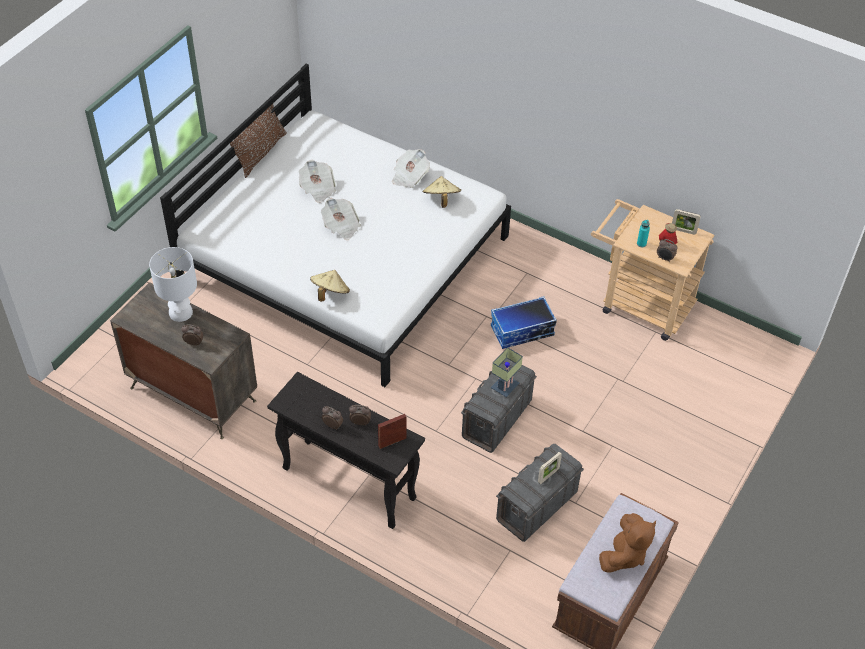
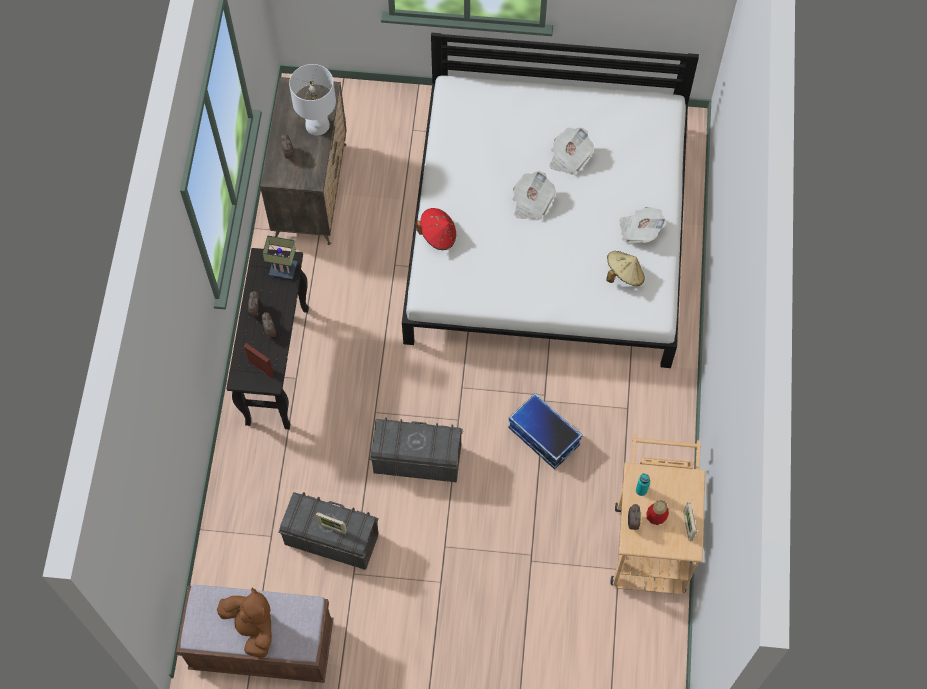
camera: 65 degrees right, 15 degrees up
(261, 153) = (589, 85): brown pillow -> none
(330, 293) = (438, 235): beige hat -> red hat
(505, 388) = (419, 445): table lamp -> table lamp (282, 270)
(624, 555) = (252, 627): brown plush toy -> brown plush toy turned 135 degrees counterclockwise

